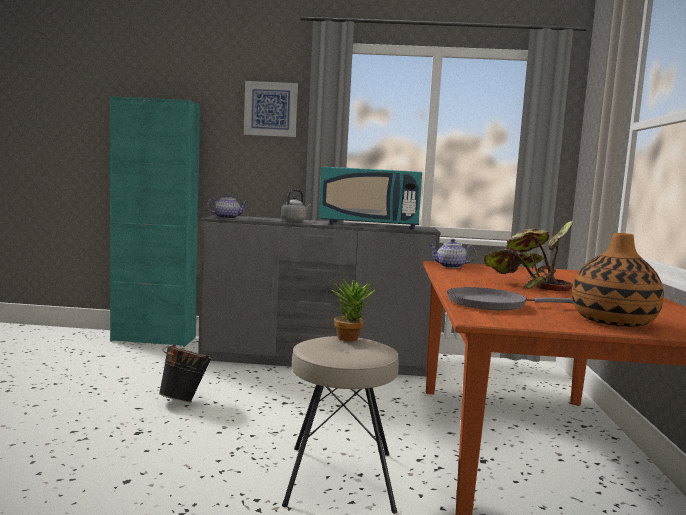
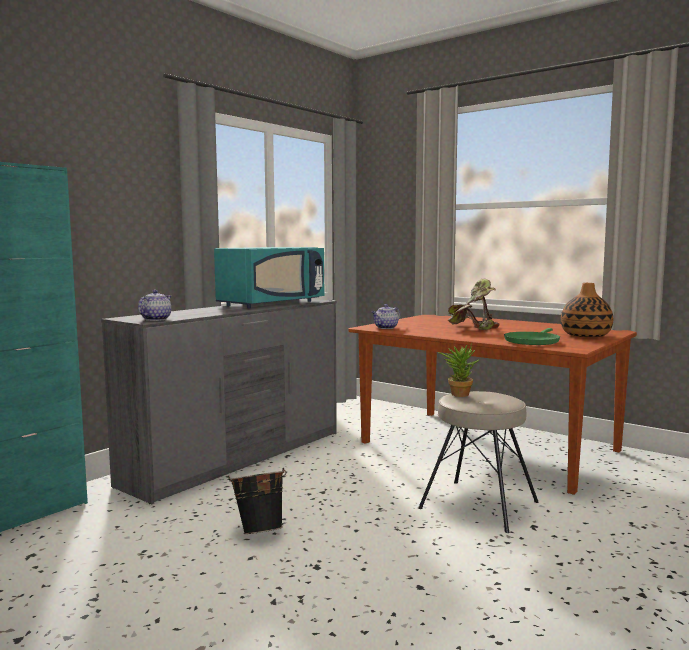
camera: 55 degrees left, 0 degrees up
(271, 109) = (127, 180): picture -> none
(295, 221) = (211, 311): grey kettle -> none
(491, 304) = (532, 341): grey frying pan -> green frying pan

